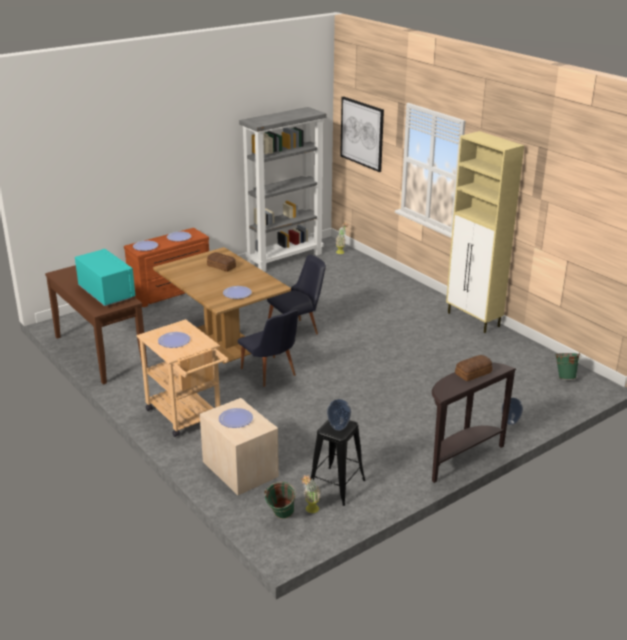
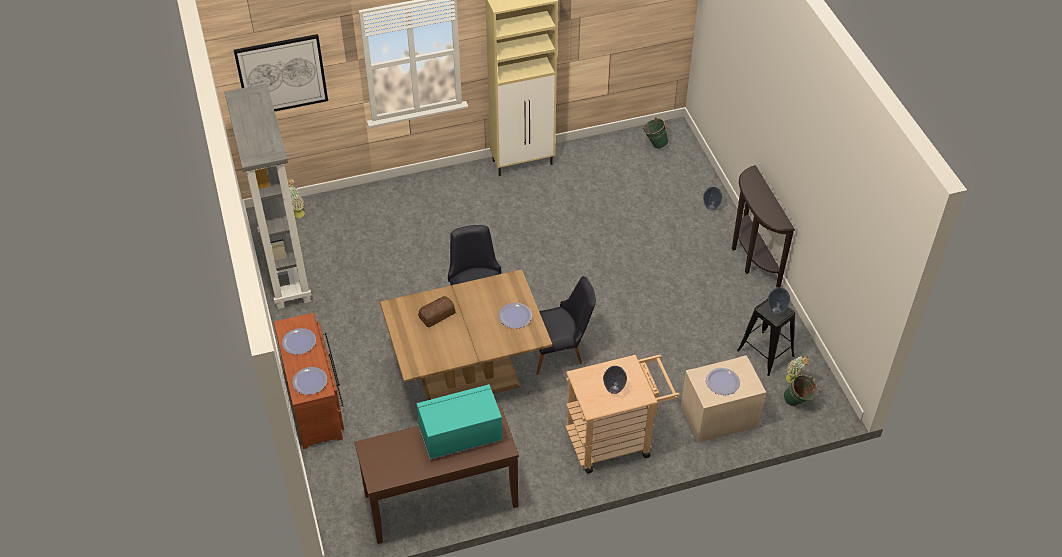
camera: 70 degrees left, 20 degrees up
(174, 340) = (613, 389): plate -> vase
(474, 373) = (755, 192): bread -> none

